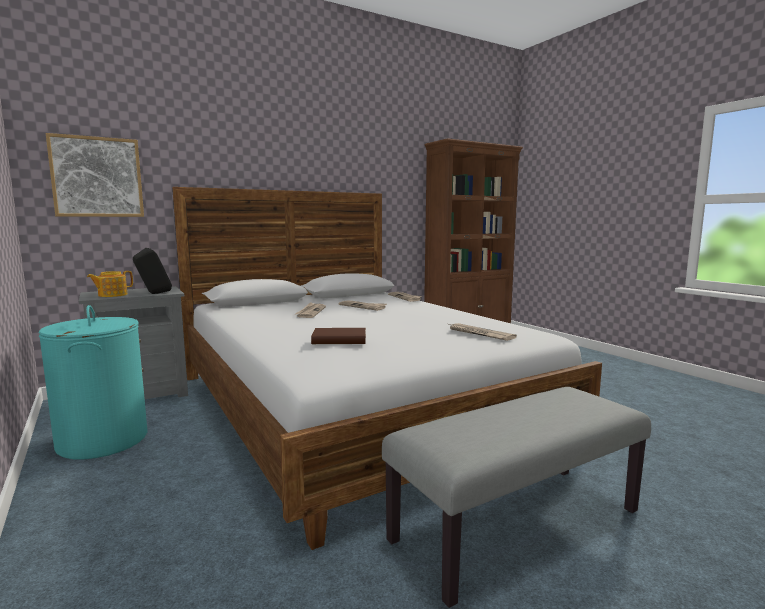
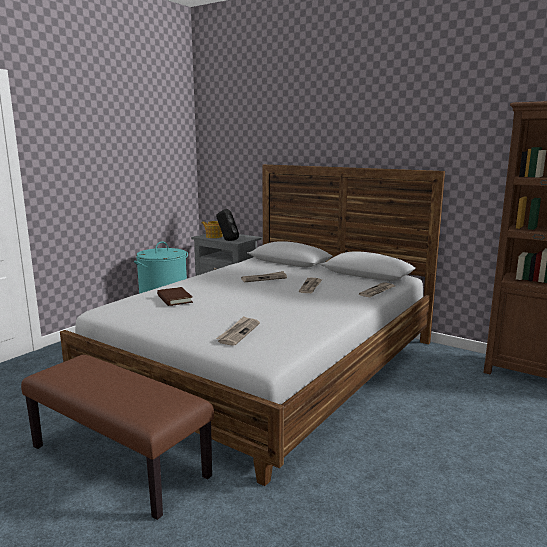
camera: 65 degrees right, 5 degrees up
(97, 177) = (229, 158): picture -> none
(517, 524) = (120, 461): grey bench -> brown bench

